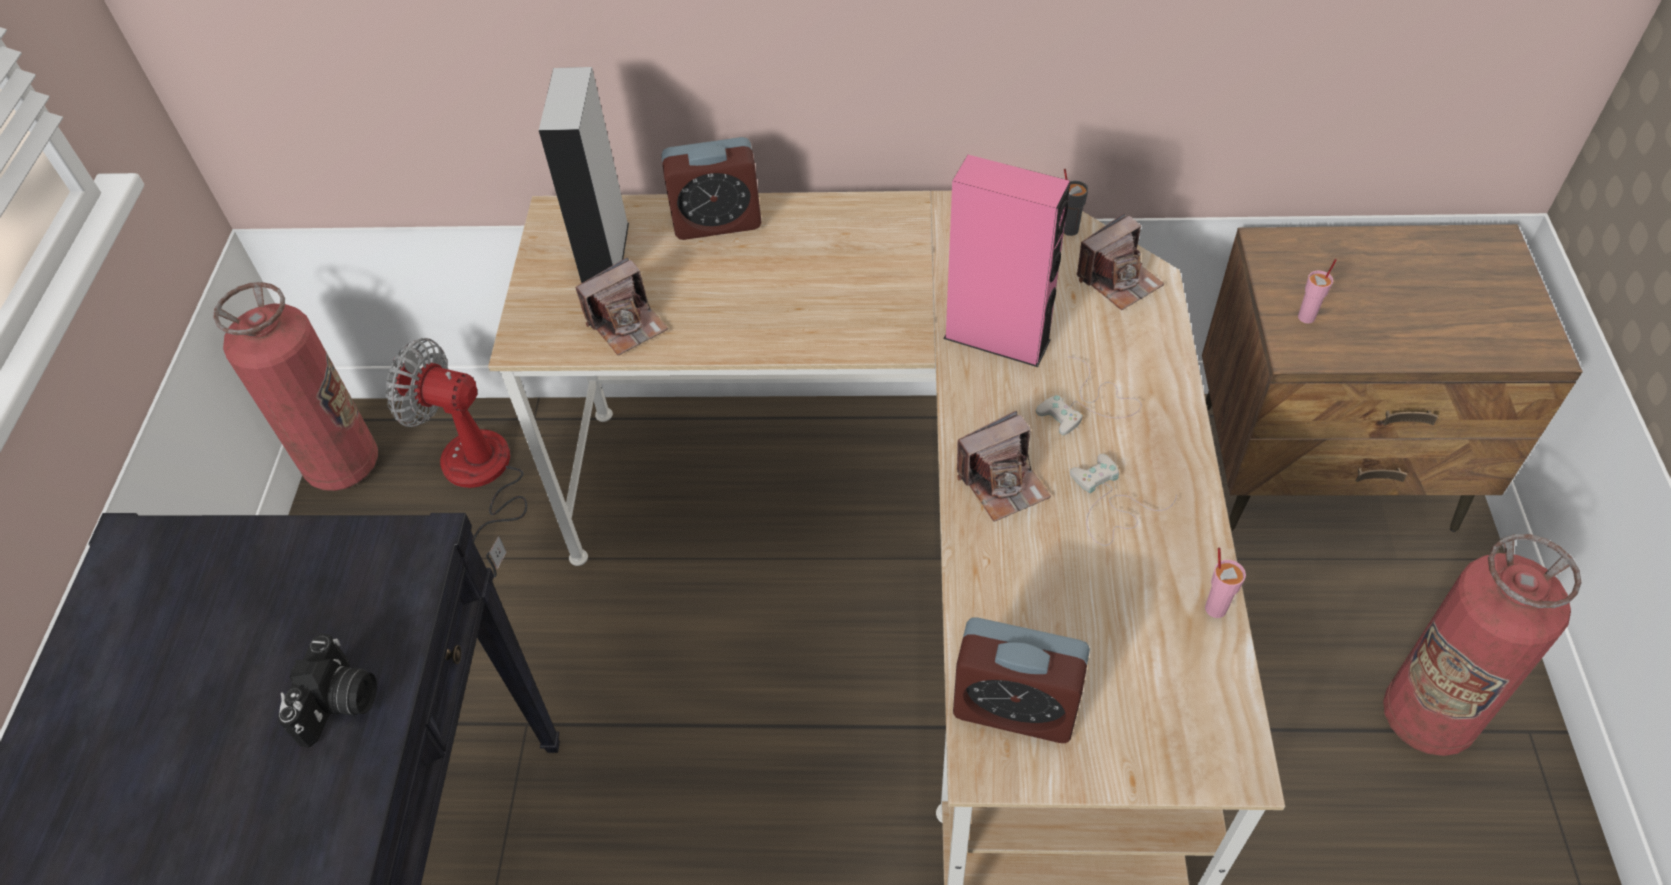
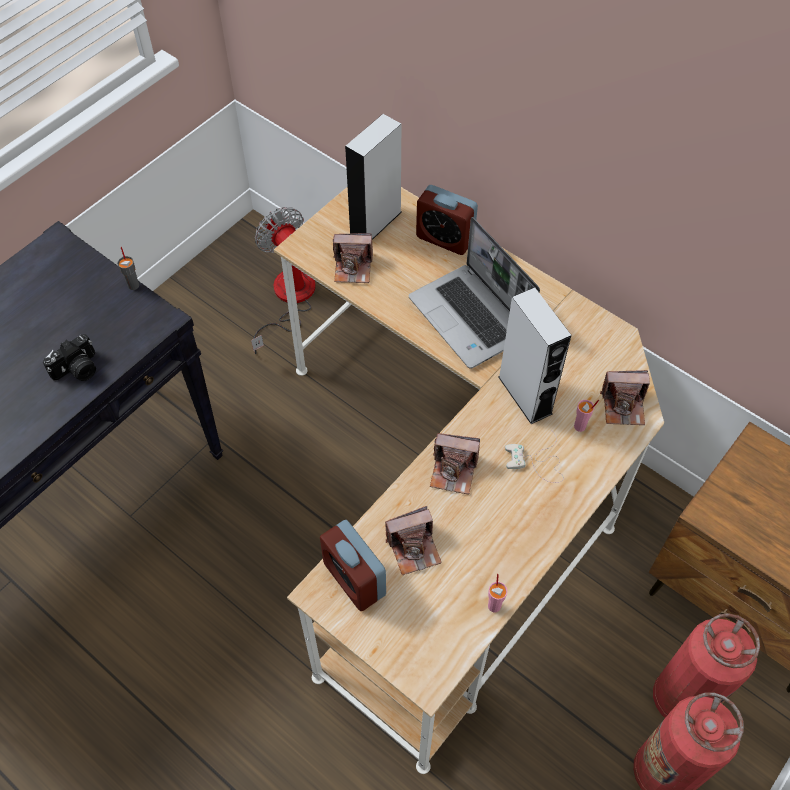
camera: 35 degrees right, 5 degrees up
(343, 464) = (233, 249): fire extinguisher -> fire extinguisher (681, 698)
(842, 292) = (471, 317): none -> laptop
(997, 339) = (525, 395): pink speaker -> grey speaker
(1049, 611) = (414, 548): none -> camera
(1069, 229) = (626, 360): grey cup -> grey cup (133, 285)
(1111, 504) = (495, 519): white game controller -> none
(1307, 317) = (733, 499): pink cup -> pink cup (580, 426)

